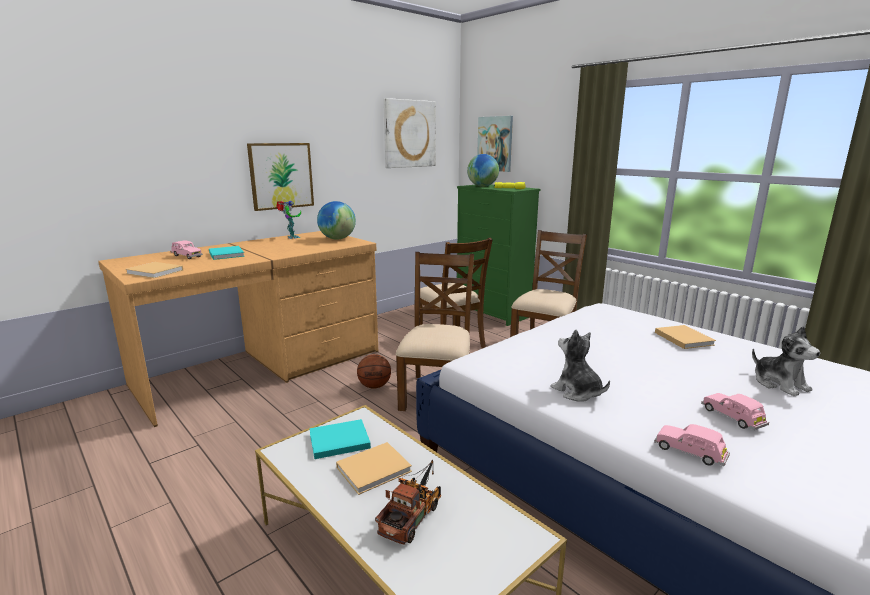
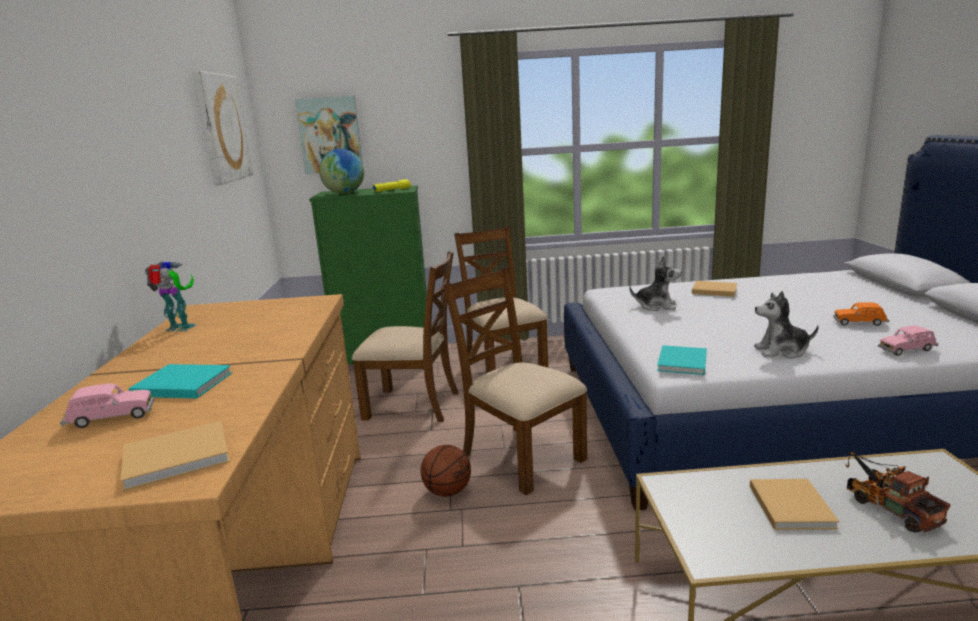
camera: 50 degrees left, 0 degrees up
(281, 176) = (122, 219): picture -> none
(337, 239) = (266, 307): globe -> none
(337, 441) = (712, 514): turquoise book -> turquoise book (682, 363)
(732, 418) = (860, 323): pink toy car -> orange toy car
(779, 384) = (815, 295): plush toy -> plush toy (656, 306)

